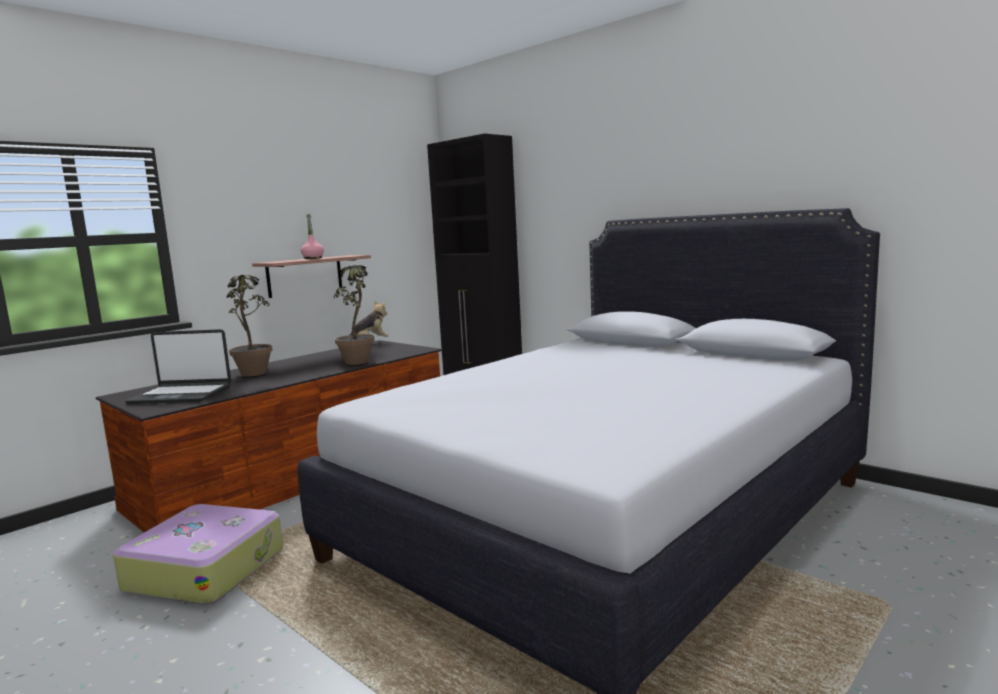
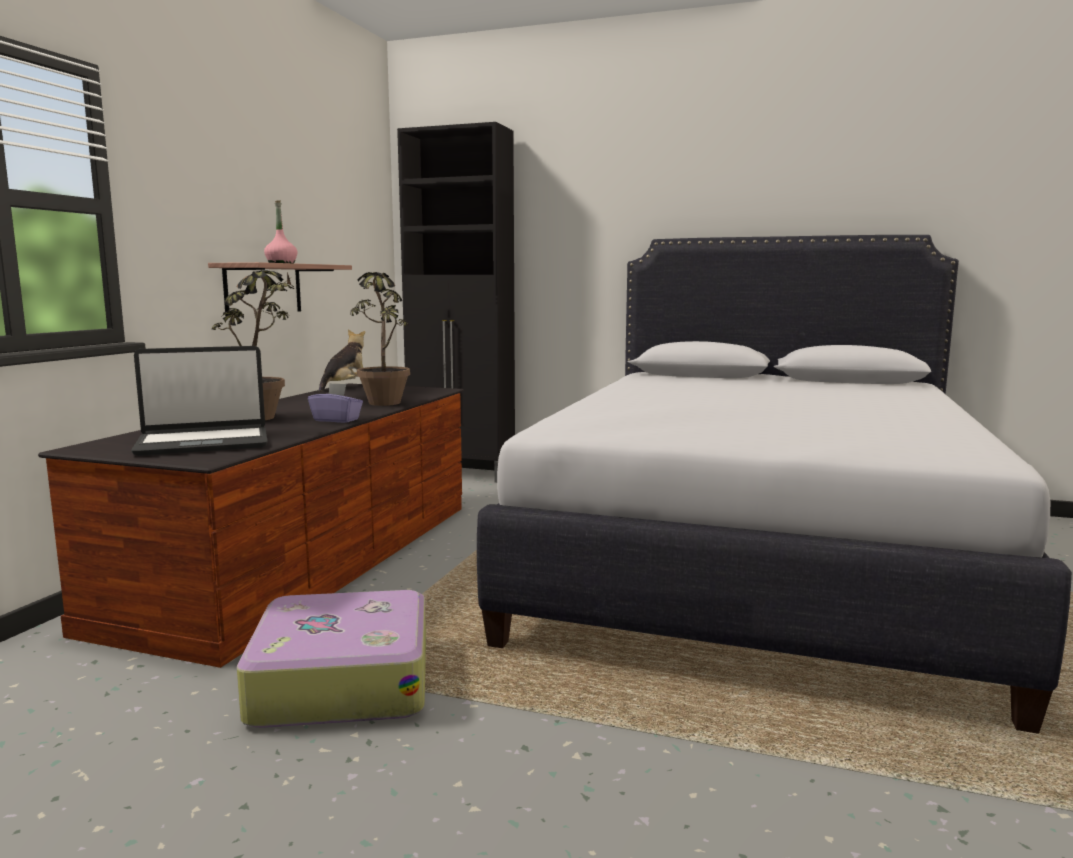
camera: 25 degrees left, 0 degrees up
(293, 378) = (336, 420): none -> purple tissue box

